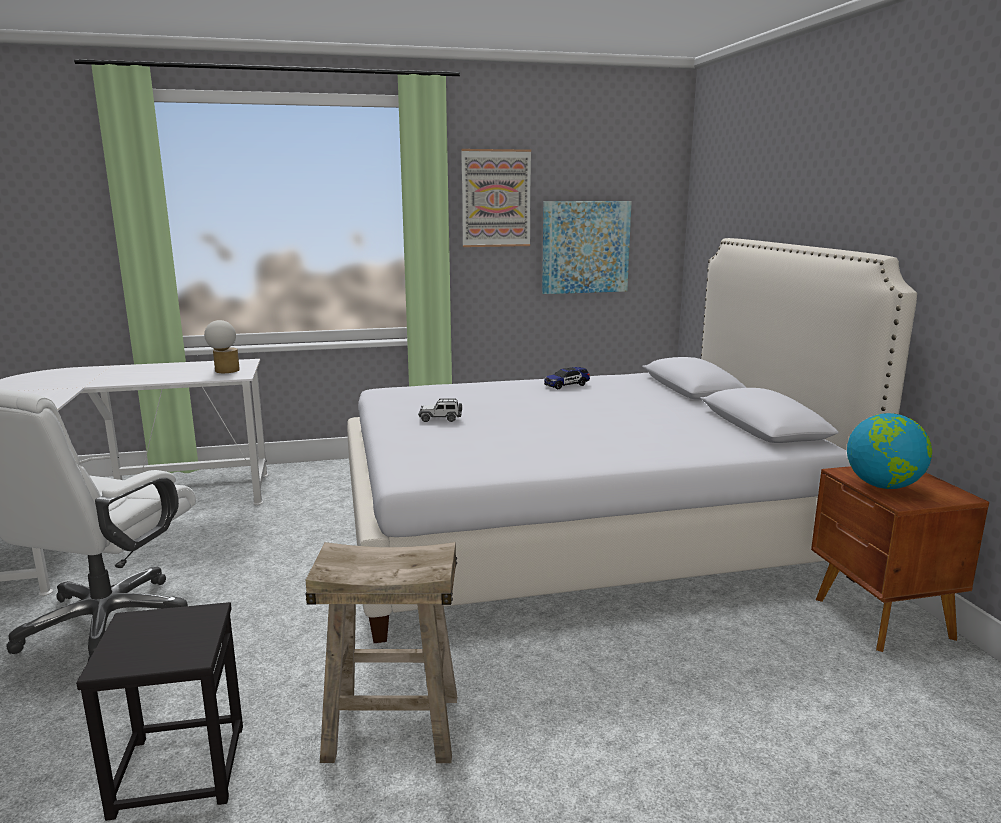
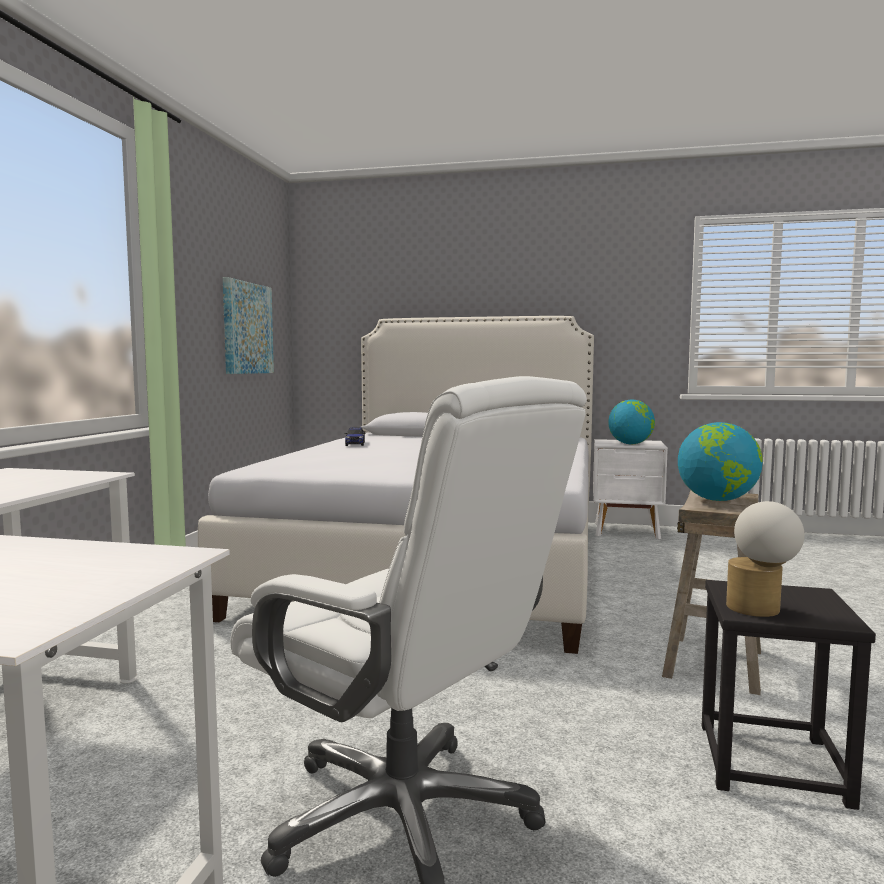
camera: 65 degrees left, 10 degrees down
(224, 371) = (48, 477): table lamp -> table lamp (760, 610)
(400, 559) = (717, 500): none -> globe
(440, 419) = (398, 465): toy car -> none
(496, 198) = (193, 267): picture -> none
(882, 619) = (627, 531): brown nightstand -> white nightstand

